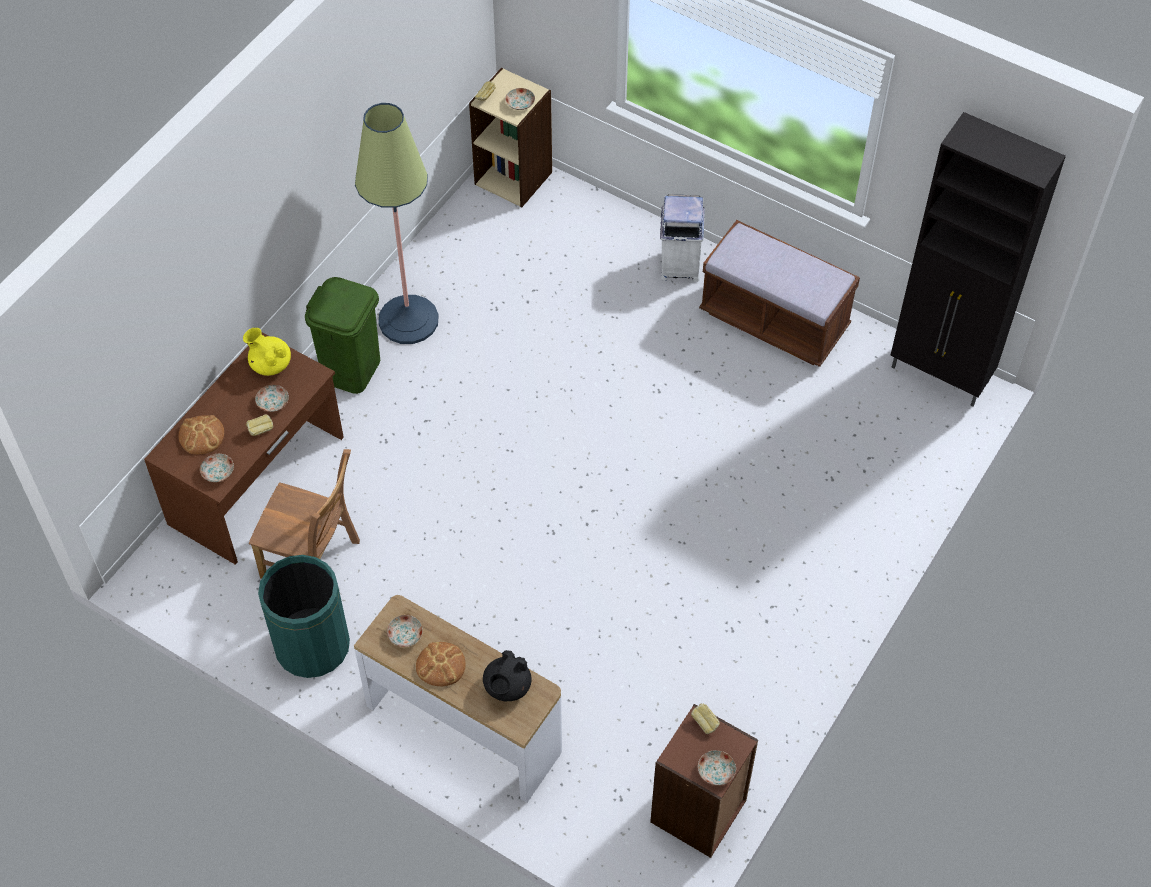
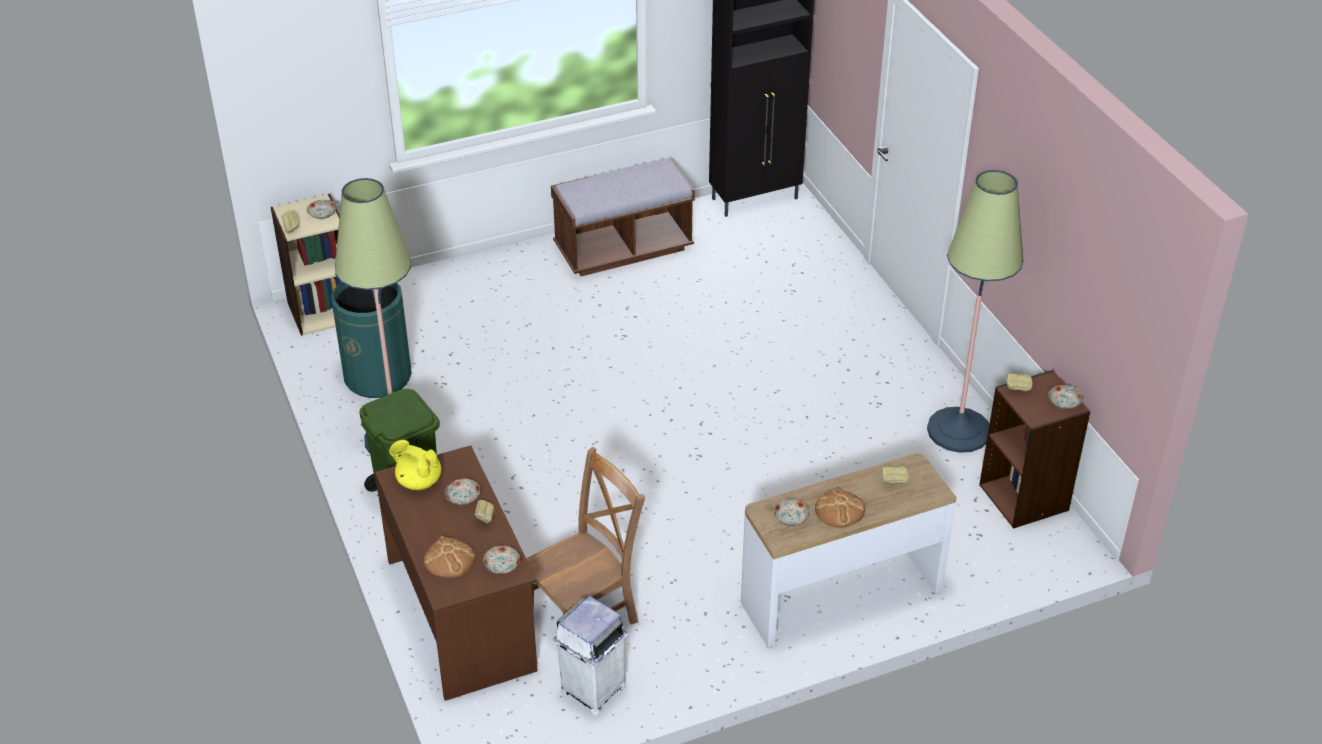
camera: 55 degrees left, 15 degrees down
(270, 364) = (418, 481): yellow teapot -> yellow teapot turned 45 degrees clockwise
(312, 646) = (674, 656): green trash can -> green trash can (378, 377)
(507, 687) = (893, 482): black teapot -> bread
(679, 266) = (518, 269): white trash can -> white trash can (592, 690)
(747, 713) = (958, 430): none -> floor lamp

